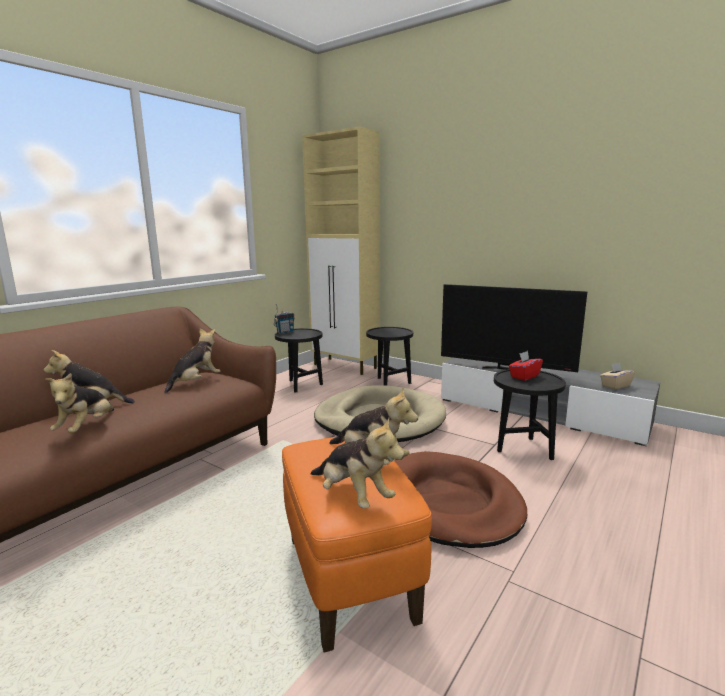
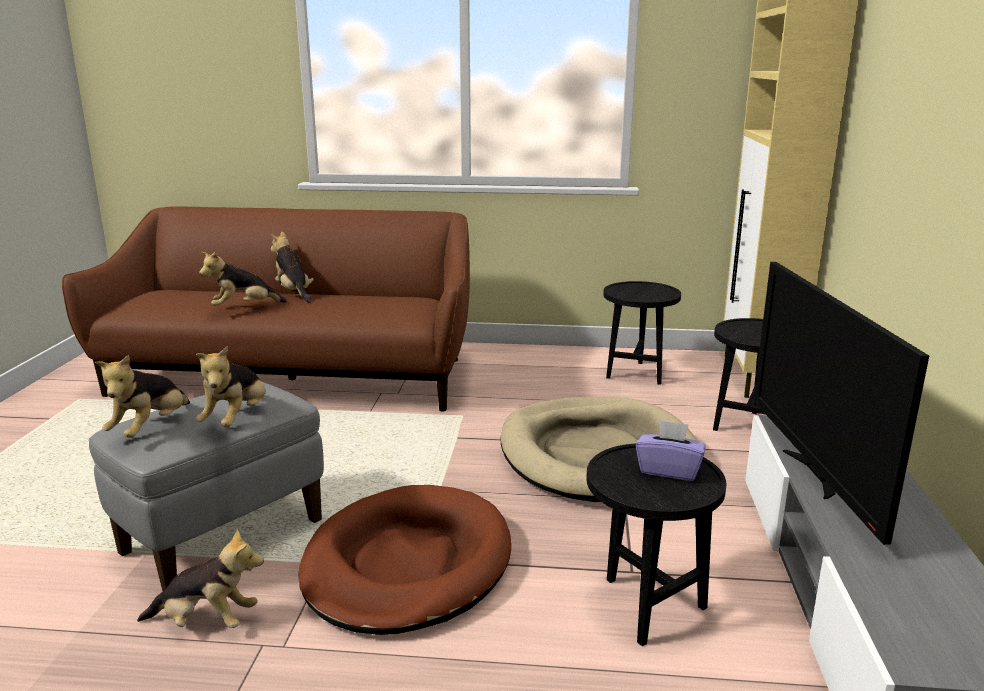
camera: 60 degrees right, 5 degrees up
(196, 382) = (385, 304): plush toy -> plush toy (206, 622)
(285, 332) = (633, 284): radio -> none
(349, 577) = (224, 536): orange ottoman -> grey ottoman
(524, 376) = (669, 470): red tissue box -> purple tissue box
(615, 386) = (917, 618): beige tissue box -> none

